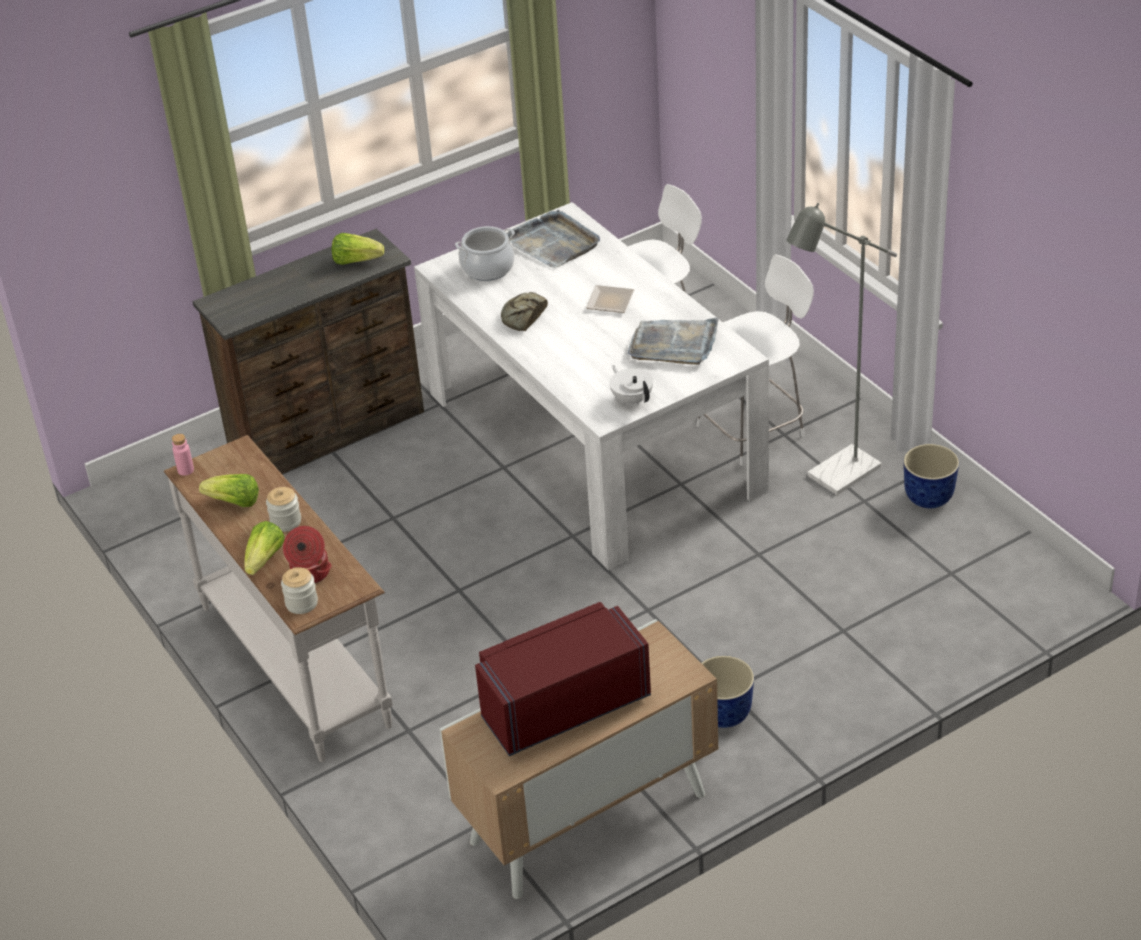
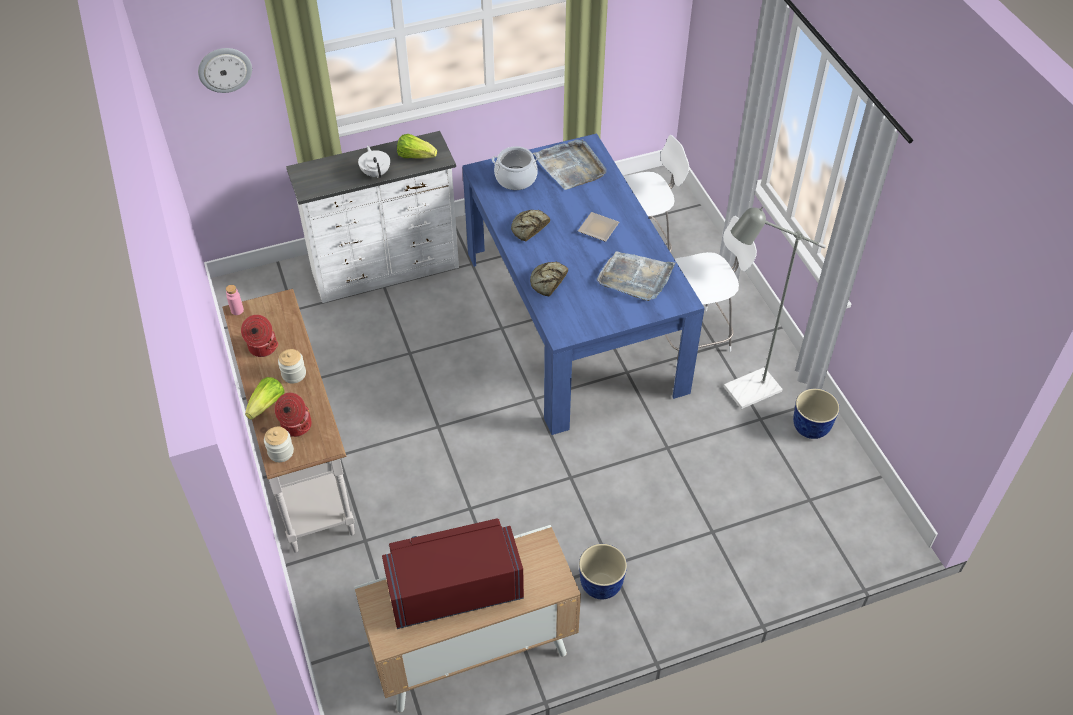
camera: 10 degrees right, 10 degrees up
(108, 182) = (224, 69): none -> wall clock
(234, 502) = (262, 347): lettuce -> cooking pot
(330, 433) = (387, 271): brown dresser -> white dresser
(567, 368) = (548, 281): none -> bread
(593, 441) = (573, 320): white dining table -> blue dining table
(632, 399) = (588, 321): white teapot -> white teapot (376, 173)

